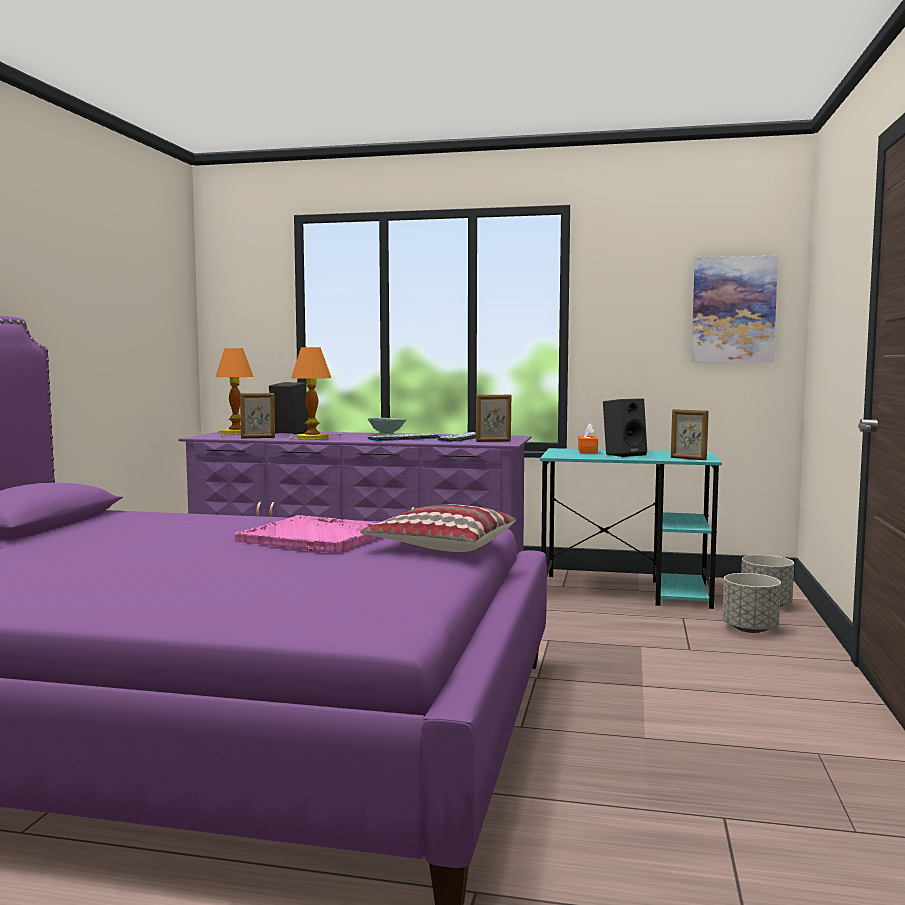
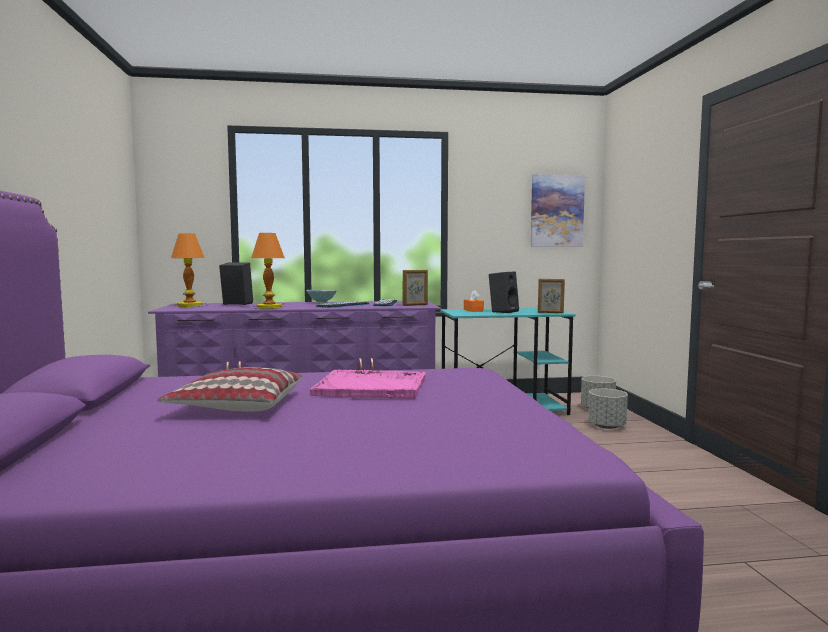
camera: 20 degrees left, 0 degrees up
(258, 438) = (221, 308): picture frame -> none
(440, 545) = (479, 385): pillow -> pillow (236, 405)

